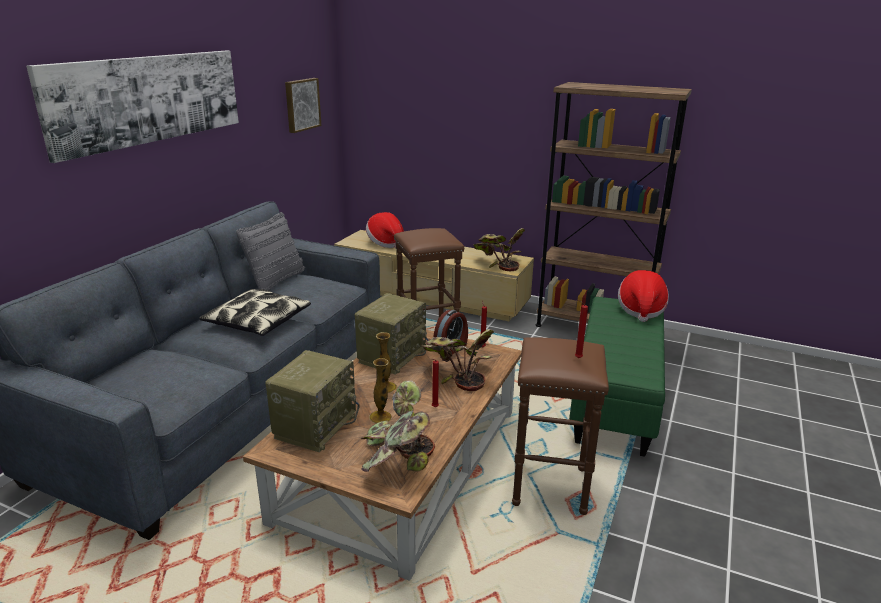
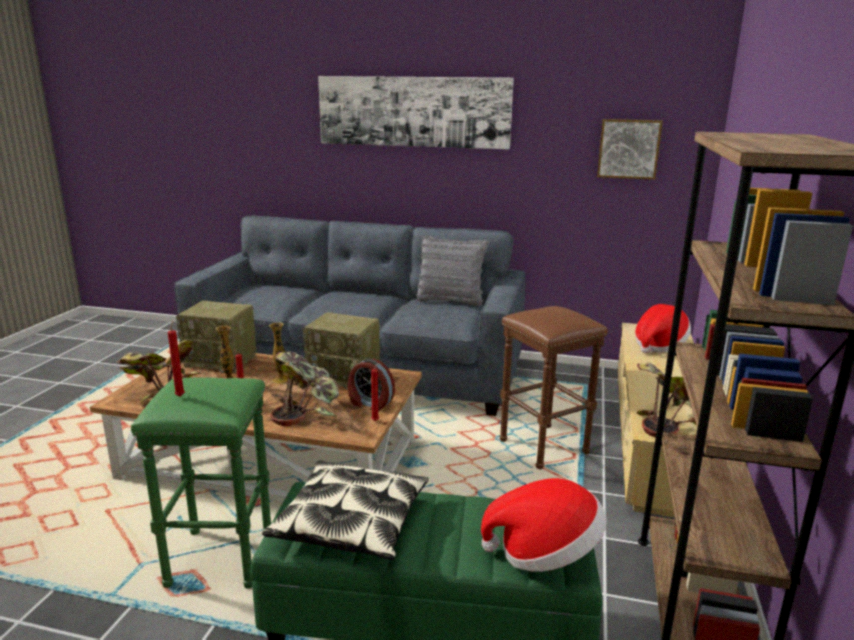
camera: 80 degrees right, 5 degrees down
(257, 321) = (361, 306): pillow -> pillow (351, 522)
(551, 485) = (222, 560): brown stool -> green stool

